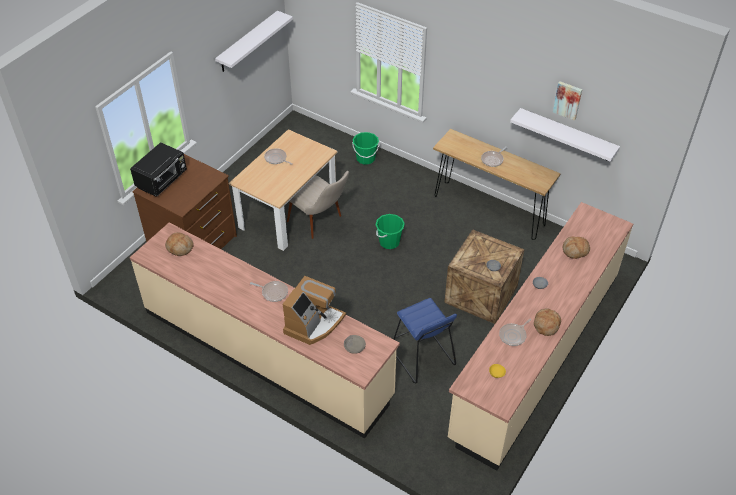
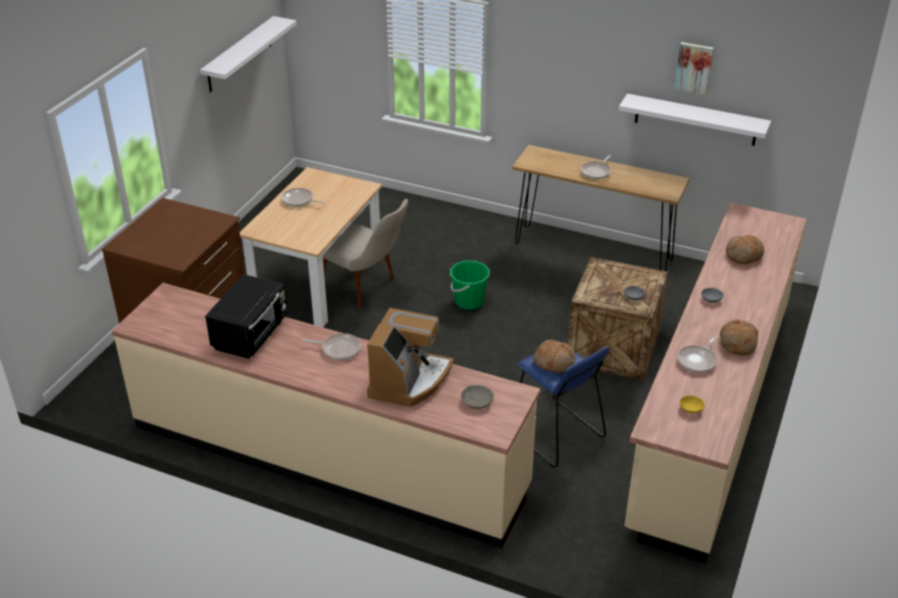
camera: 10 degrees left, 10 degrees down
(162, 180) = (144, 232): black microwave -> black microwave (252, 334)
(180, 247) = (186, 310): bread -> bread (554, 362)
(365, 158) = (410, 210): green bucket -> none

